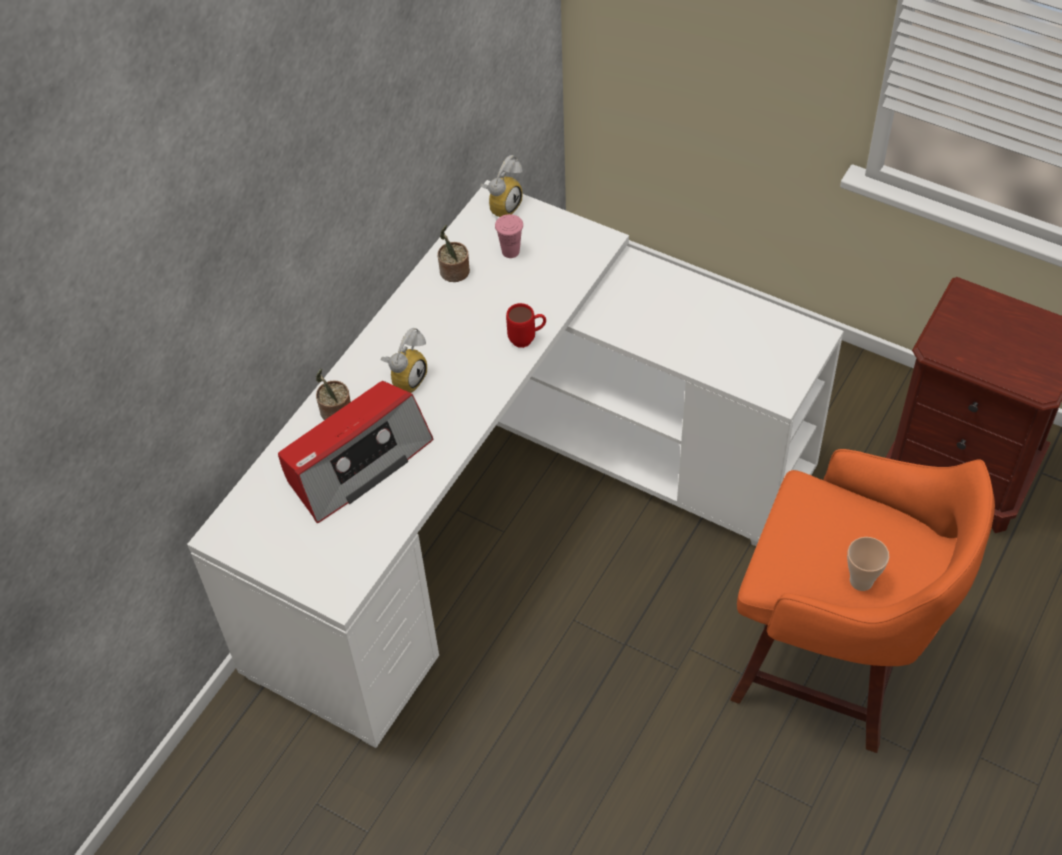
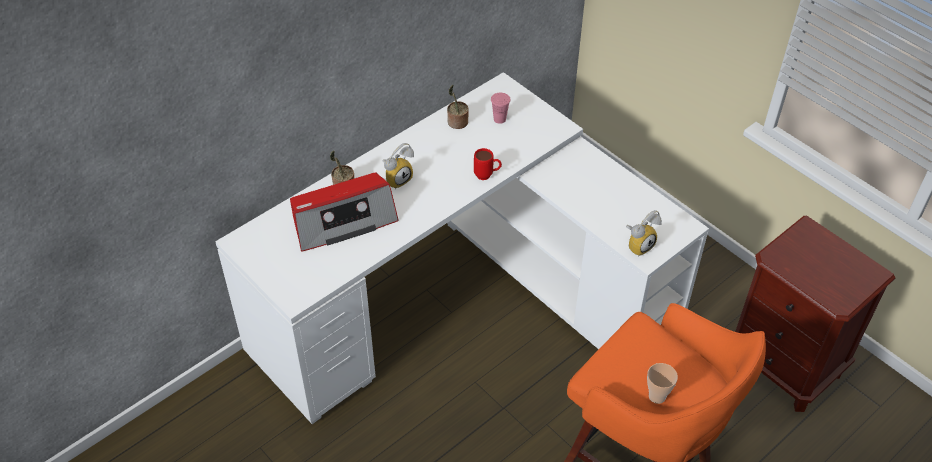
camera: 15 degrees right, 5 degrees down
(502, 205) = (506, 90): alarm clock -> alarm clock (638, 245)

